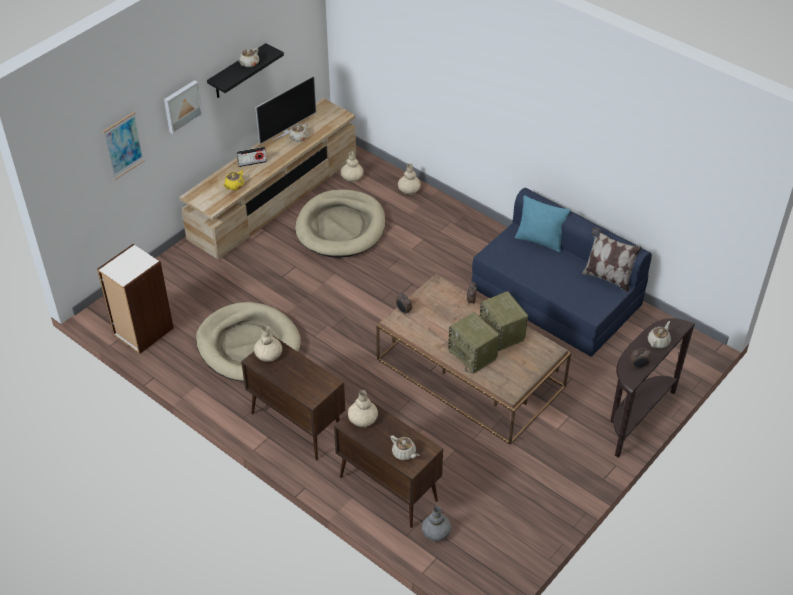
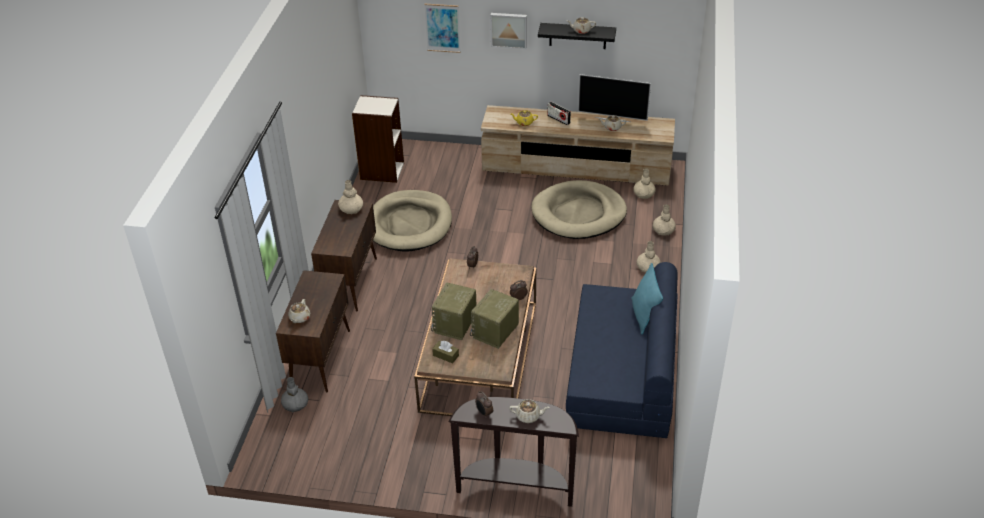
camera: 60 degrees right, 5 degrees down
(363, 418) = (321, 282): beige vase -> beige vase (648, 267)
(507, 378) = (445, 355): none -> brown tissue box
(607, 277) = (639, 378): pillow -> none

